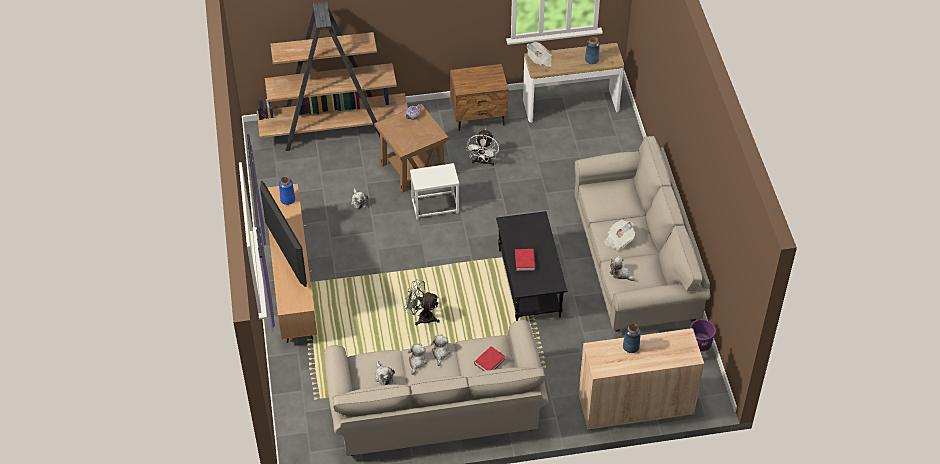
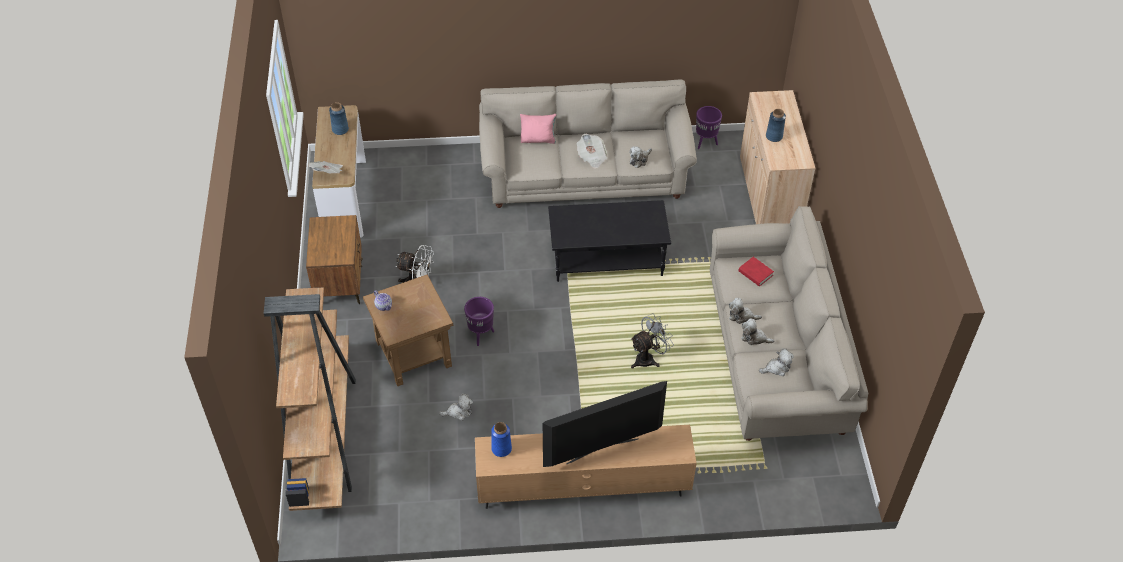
camera: 85 degrees left, 0 degrees up
(422, 317) = (648, 358): grey fan -> grey fan turned 150 degrees counterclockwise
(435, 207) = (481, 335): white side table -> purple planter
(525, 261) = (621, 230): red book -> none
(632, 200) = (538, 139): none -> pink pillow

